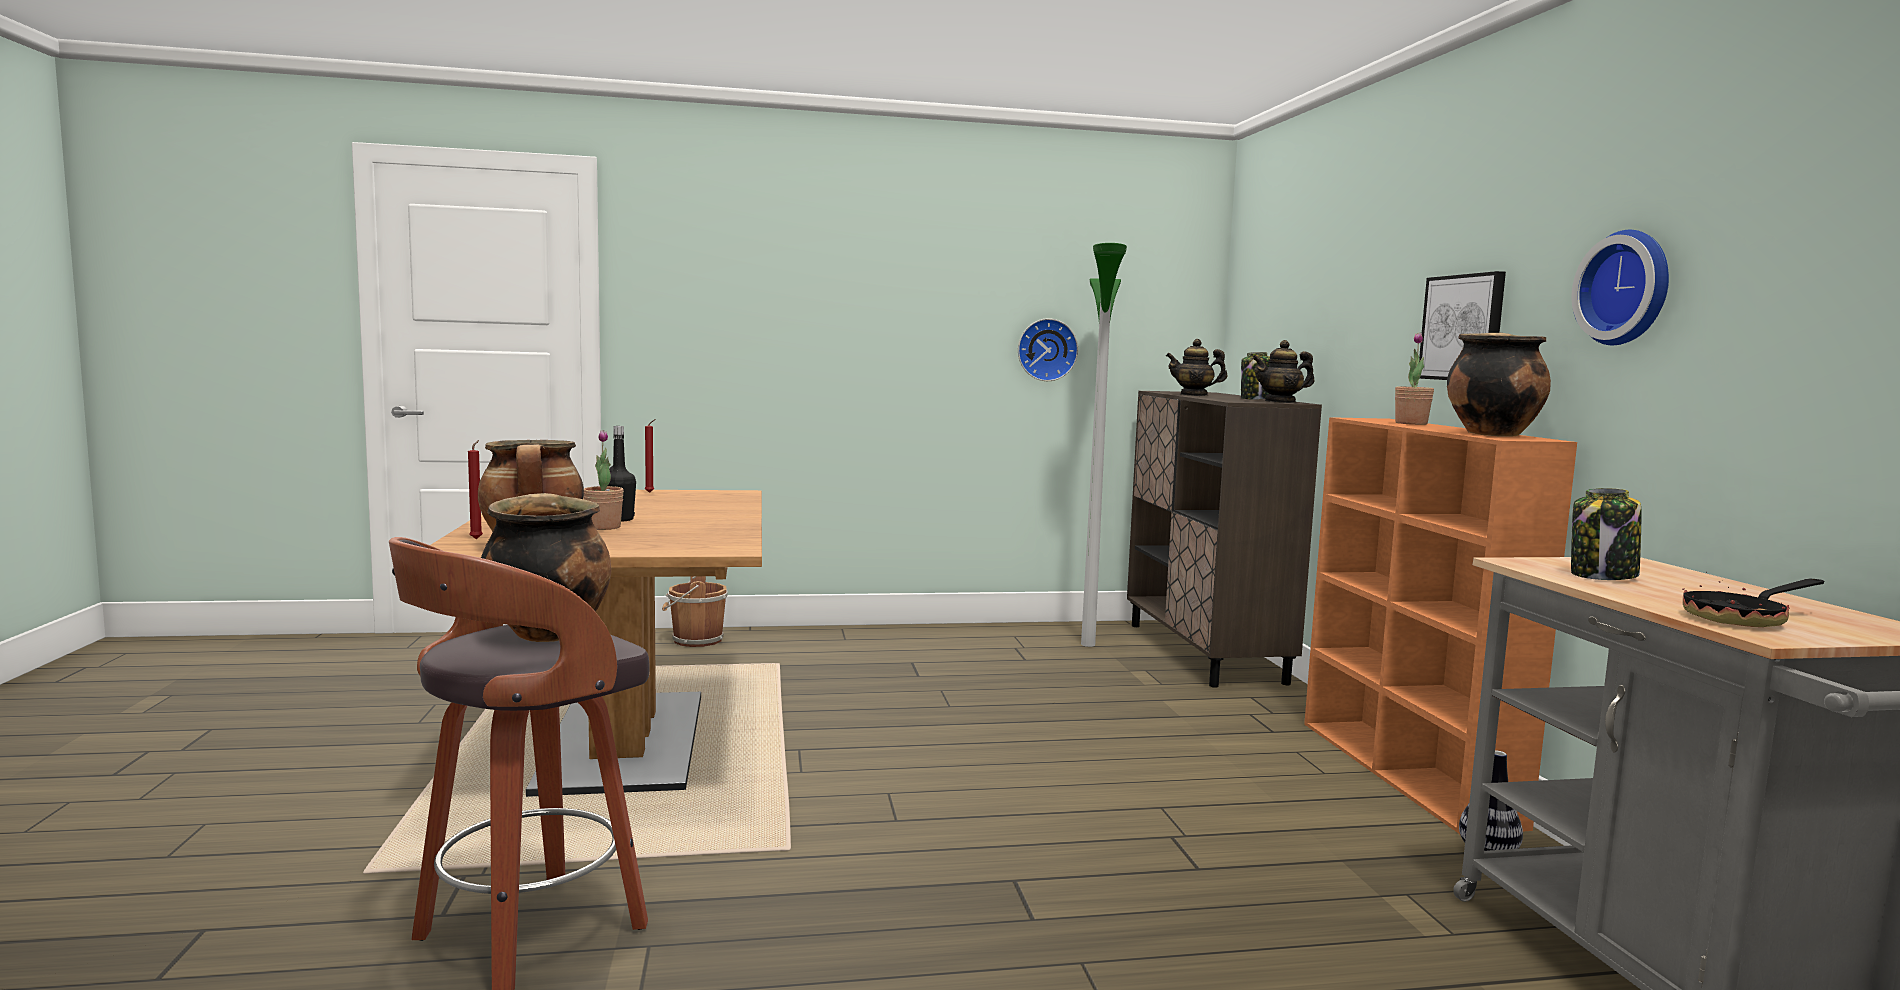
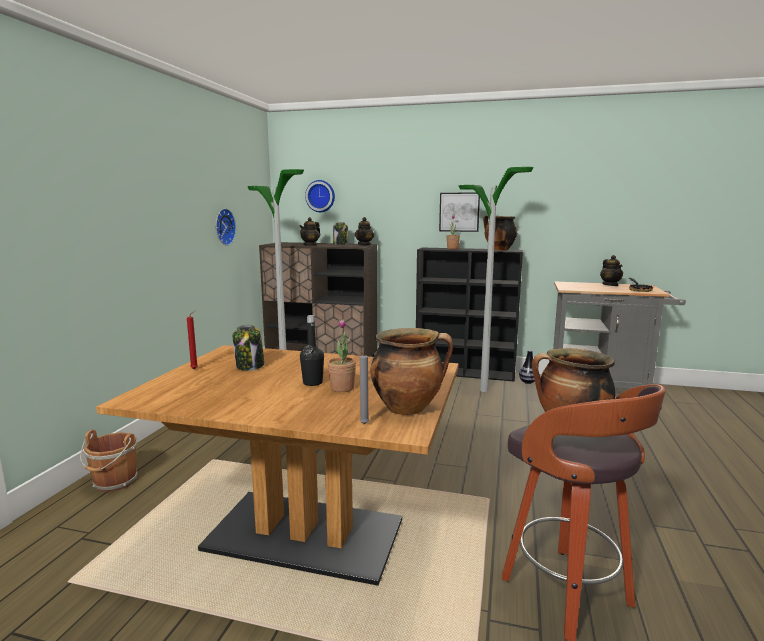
camera: 65 degrees left, 5 degrees up
(477, 539) = (363, 423): red candle -> grey candle
(1322, 803) = (484, 390): none -> floor lamp
(1407, 772) = (465, 373): orange bookcase -> black bookcase
(1603, 576) = (586, 287): jar -> jar (250, 366)
(1628, 288) = (536, 201): wall clock -> wall clock (321, 196)
(1755, 596) = (610, 285): none -> teapot

